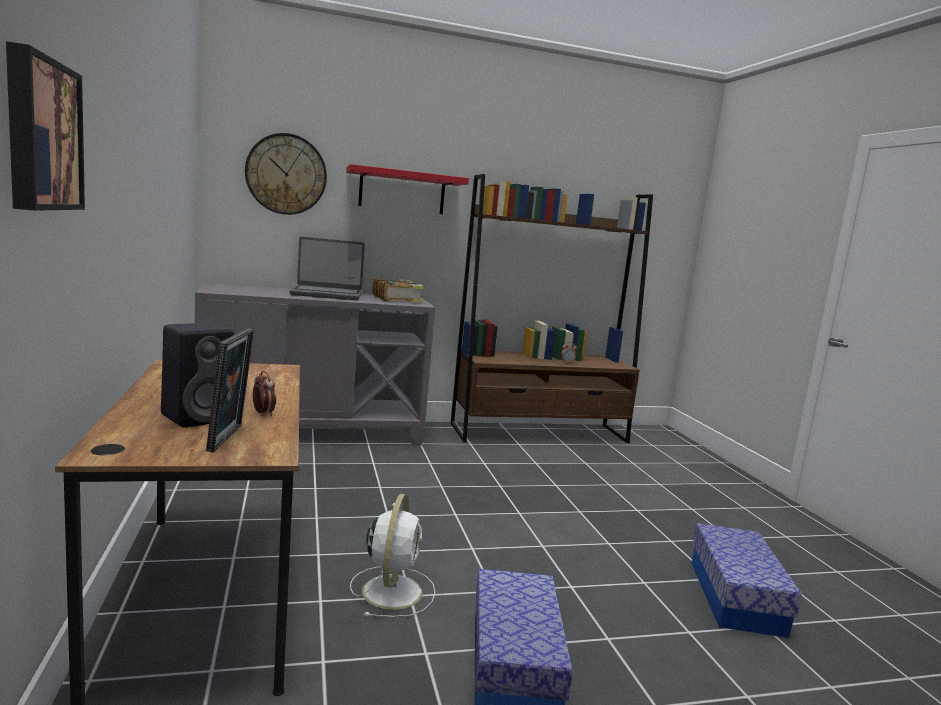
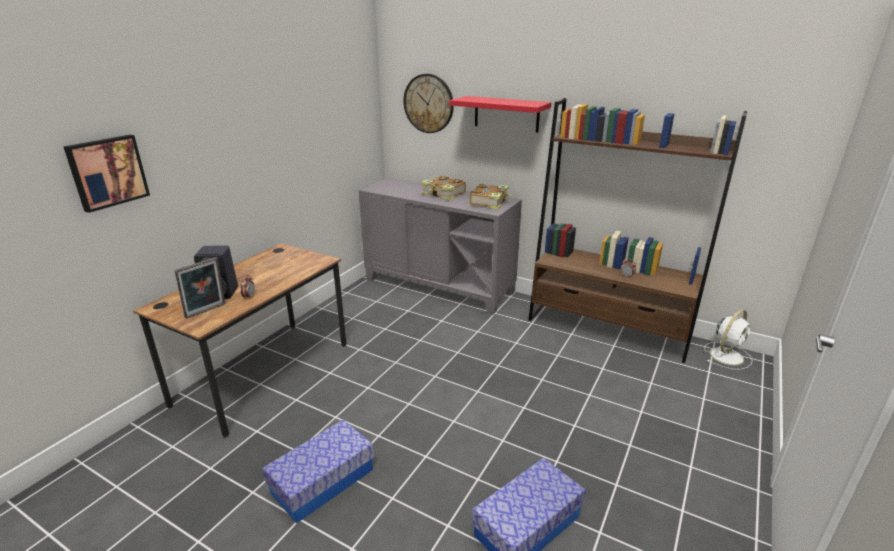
camera: 45 degrees right, 15 degrees up
(327, 294) = (443, 194): laptop -> book
(392, 590) = (332, 409): white fan -> white fan (727, 355)

